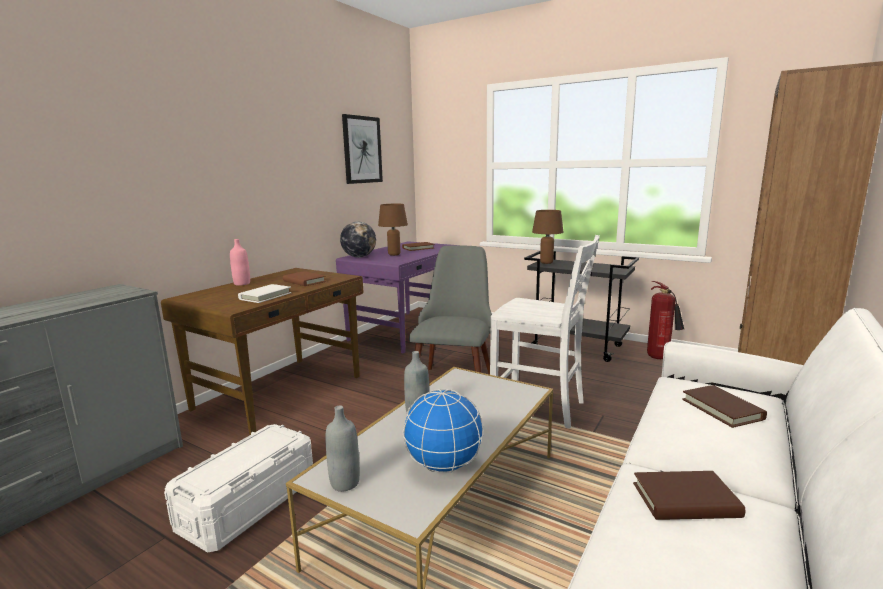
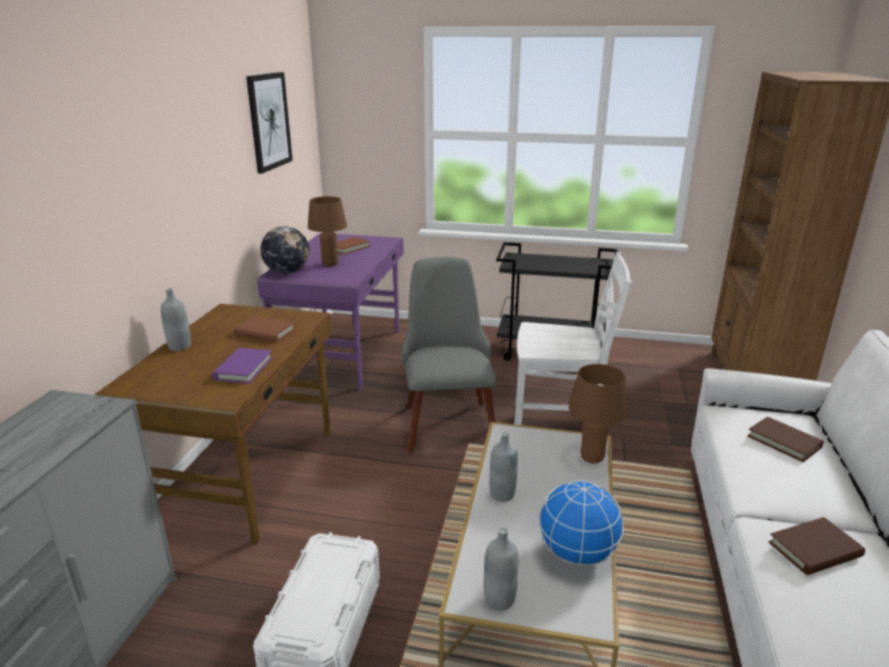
camera: 20 degrees left, 10 degrees up
(242, 283) = (180, 346): pink bottle -> grey bottle
(265, 296) = (243, 368): white book -> purple book
(546, 262) = (517, 260): brown table lamp -> brown table lamp (592, 457)
(660, 358) = (640, 356): fire extinguisher -> none

